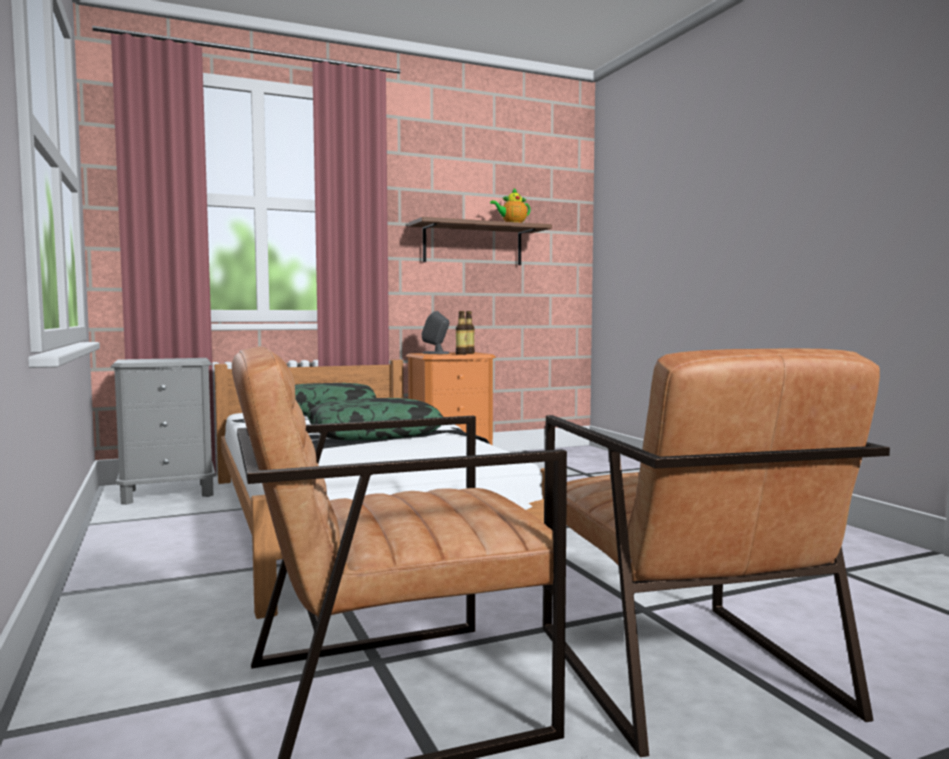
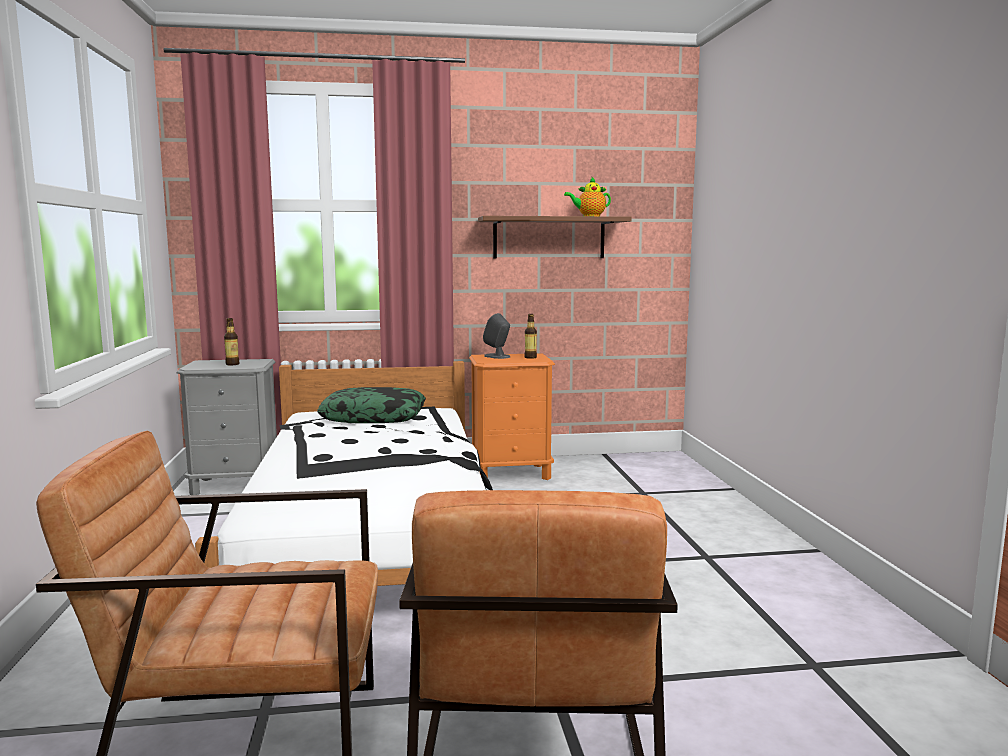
camera: 15 degrees right, 5 degrees up
(375, 434) = (381, 457): pillow -> none
(461, 354) = (519, 359): bottle -> bottle (232, 364)

